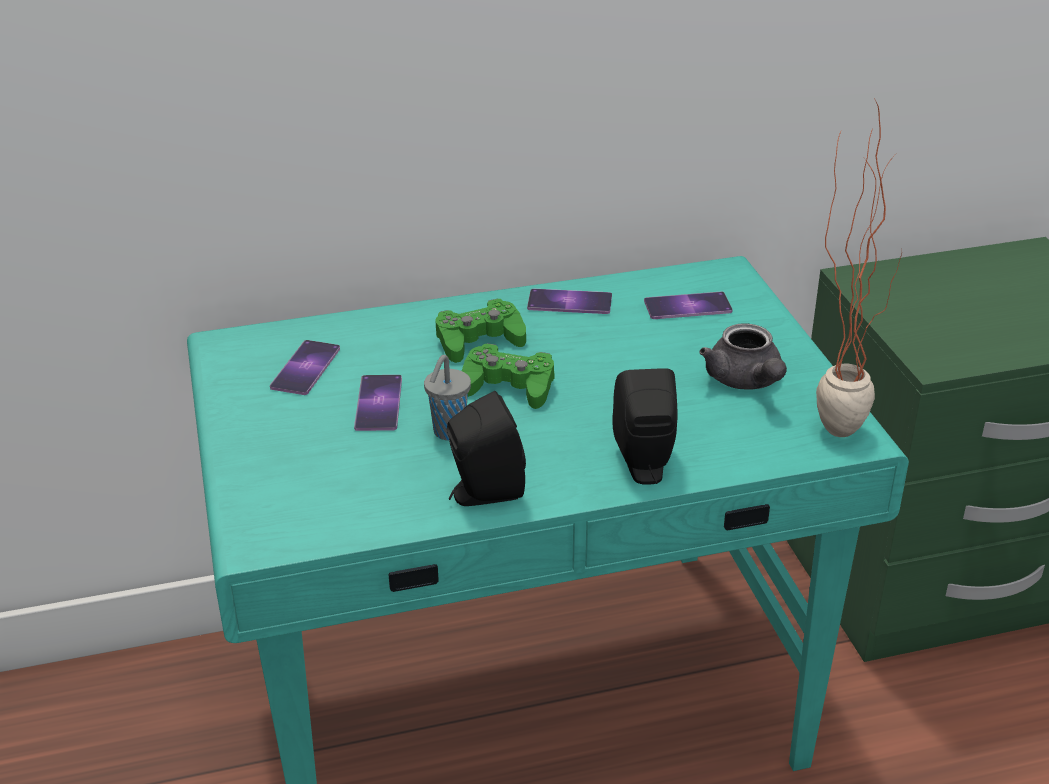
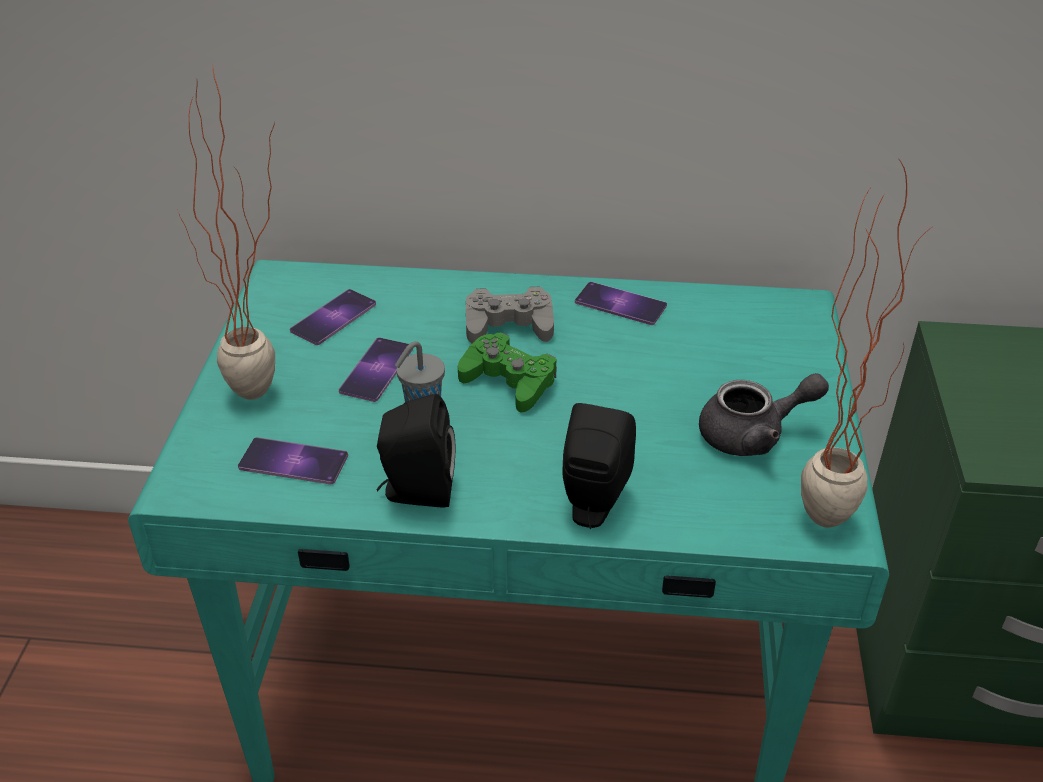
camera: 20 degrees right, 5 degrees up
(288, 449) = (268, 397): none -> potted plant
(479, 340) = (509, 325): green game controller -> grey game controller
(687, 306) = (738, 335): phone -> phone (293, 461)
(746, 381) = (753, 434): grey teapot -> grey teapot turned 105 degrees counterclockwise

